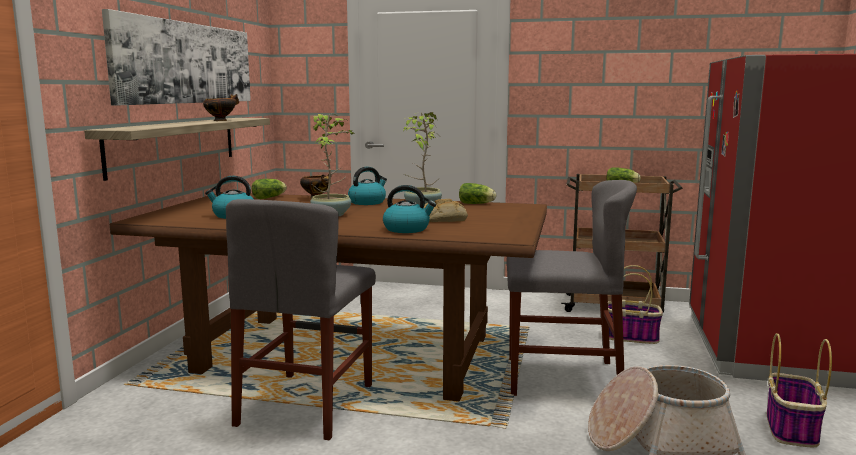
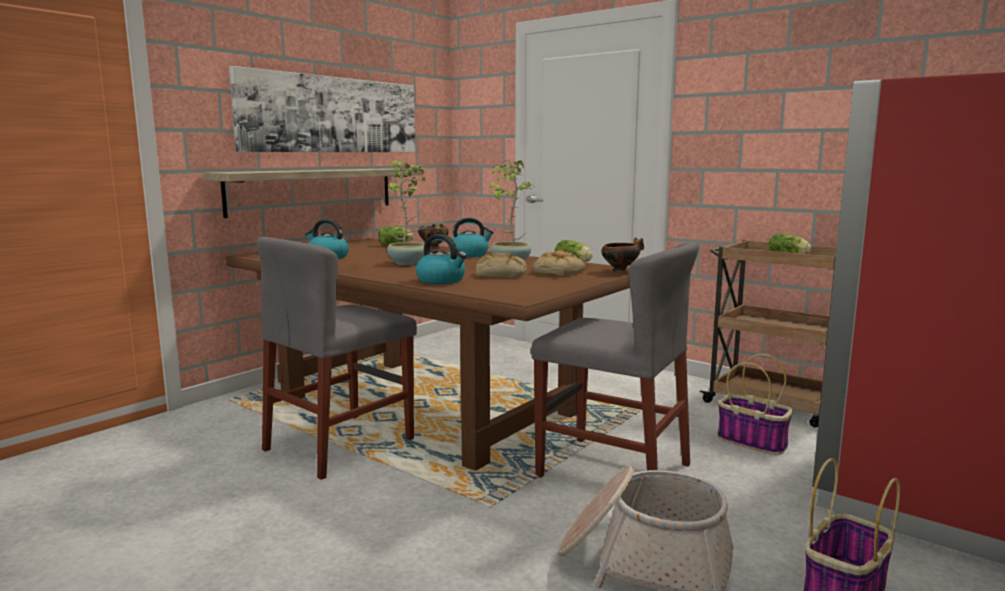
camera: 25 degrees right, 0 degrees up
(221, 120) = (359, 169): bowl -> bowl (621, 271)
(483, 212) = (558, 272): none -> bread

